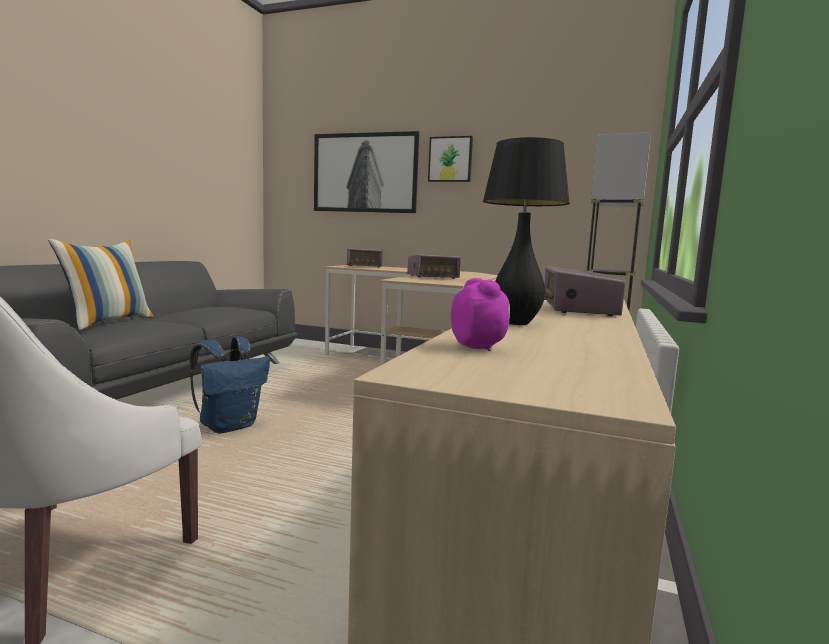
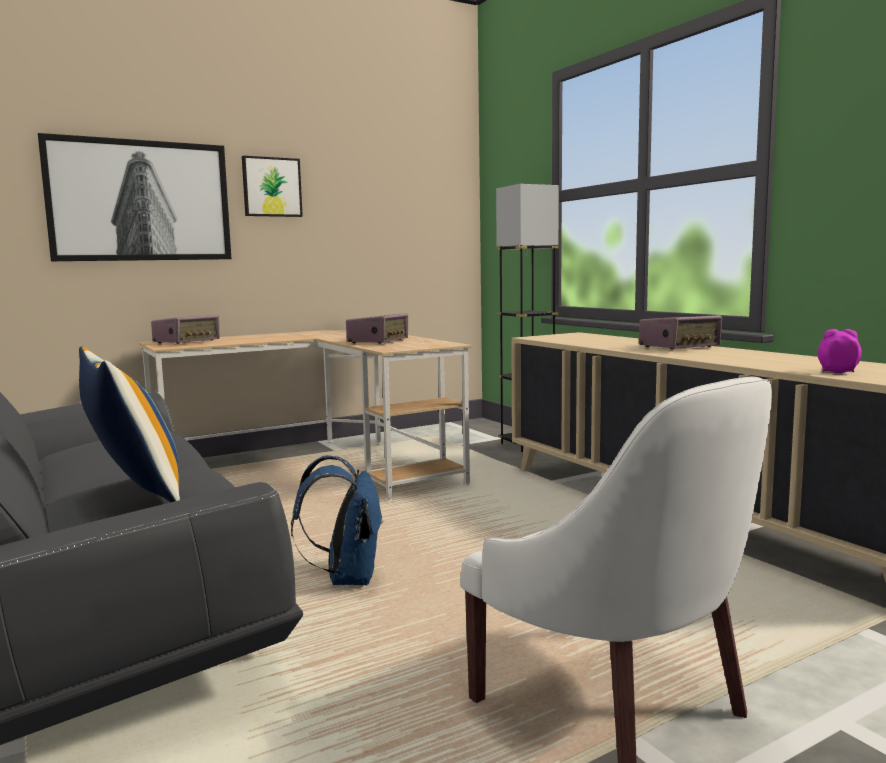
camera: 50 degrees left, 0 degrees up
(516, 323) = (742, 360): black table lamp -> none
(578, 310) = (679, 347): radio -> radio turned 75 degrees counterclockwise

